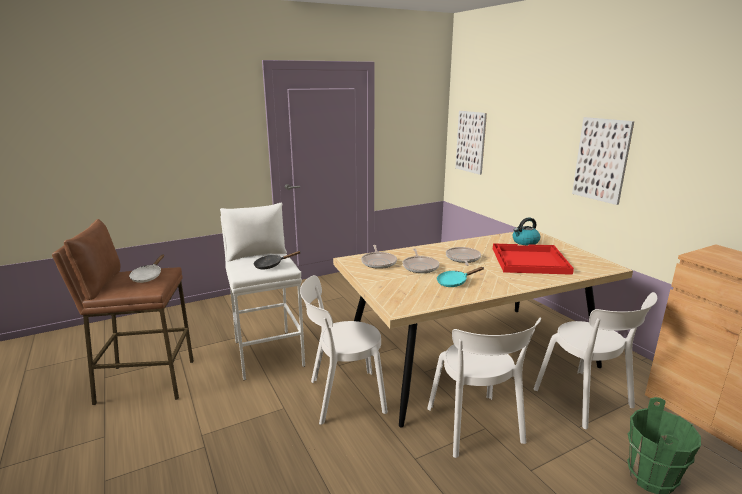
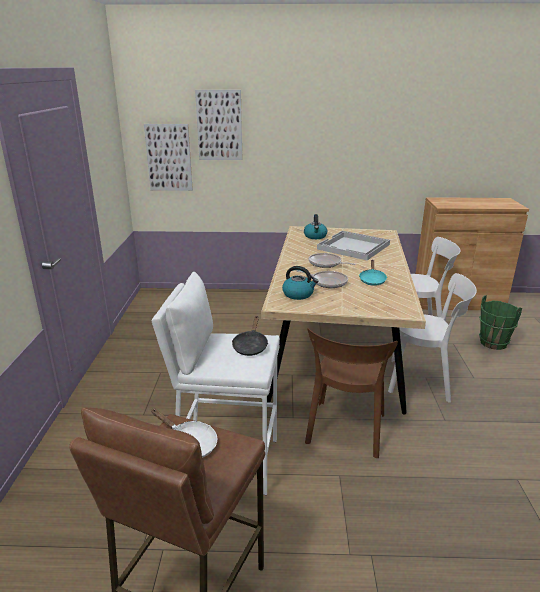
camera: 60 degrees left, 5 degrees up
(343, 396) = (345, 431): white chair -> brown chair
(379, 262) = (298, 294): frying pan -> kettle
(529, 261) = (354, 247): red tray -> white tray
(601, 160) = (332, 154): picture -> picture (219, 125)

